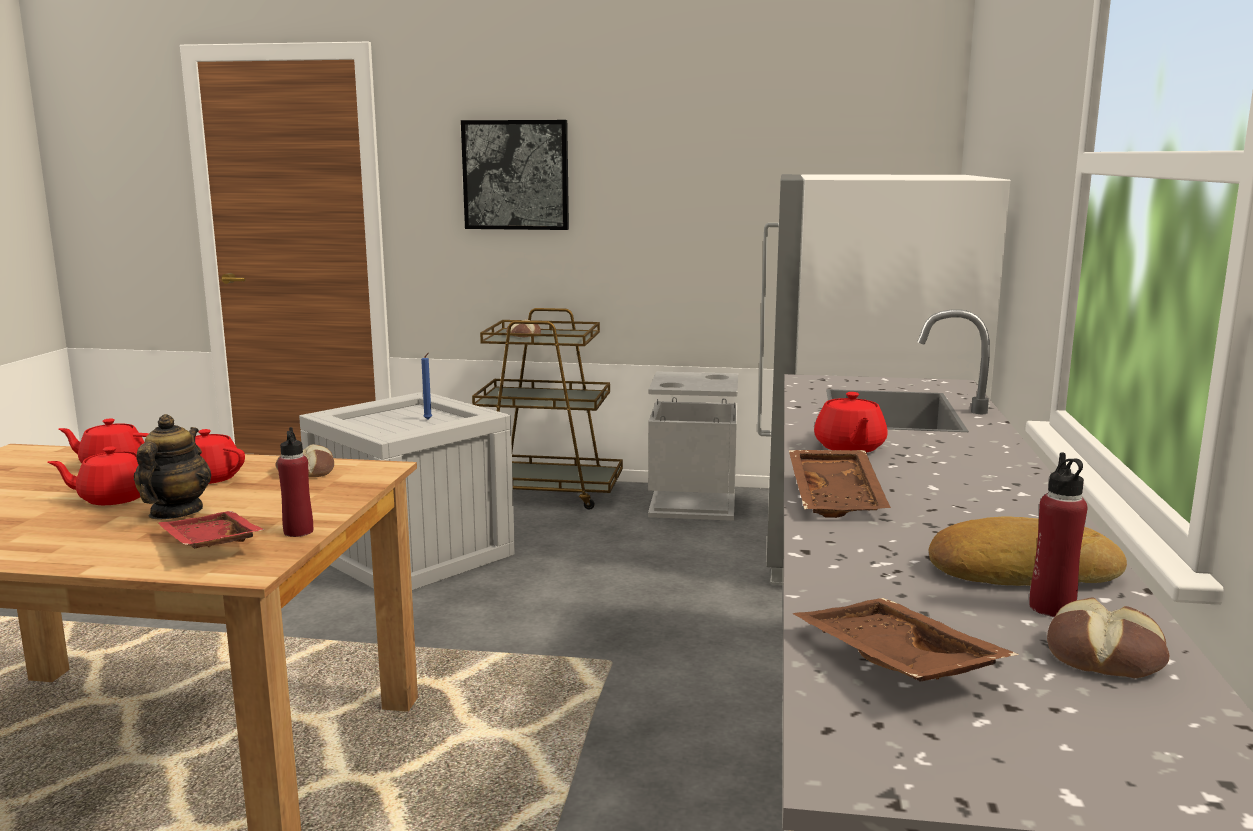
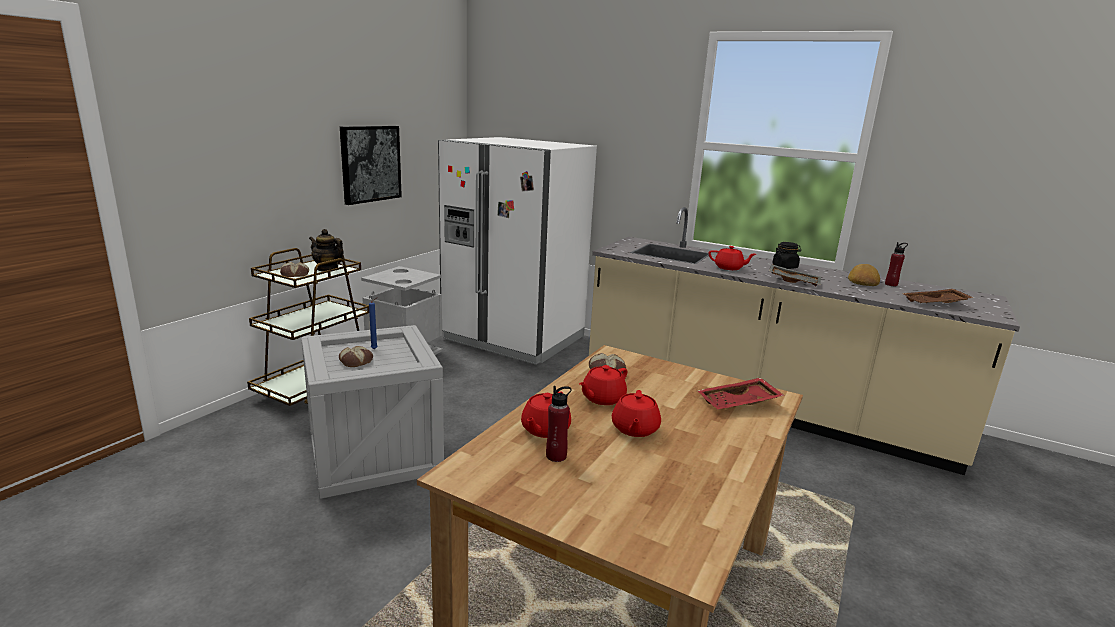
camera: 70 degrees left, 5 degrees up
(175, 512) = (675, 410): teapot -> teapot (327, 269)
(298, 531) = (722, 381): red bottle -> red bottle (556, 456)
(516, 175) = (243, 144): picture -> picture (370, 163)
(838, 497) = (793, 281): brown tray -> grey tray
(987, 489) = (785, 267): none -> black jar
(1106, 655) = (921, 288): bread -> bread (356, 361)

